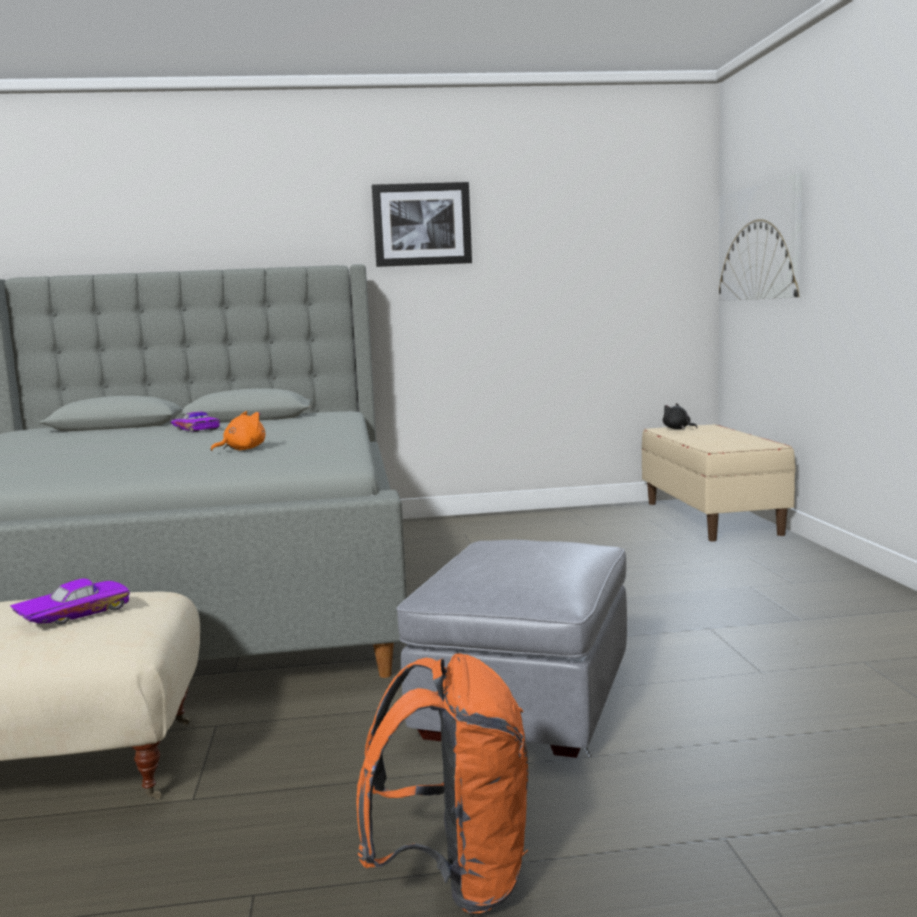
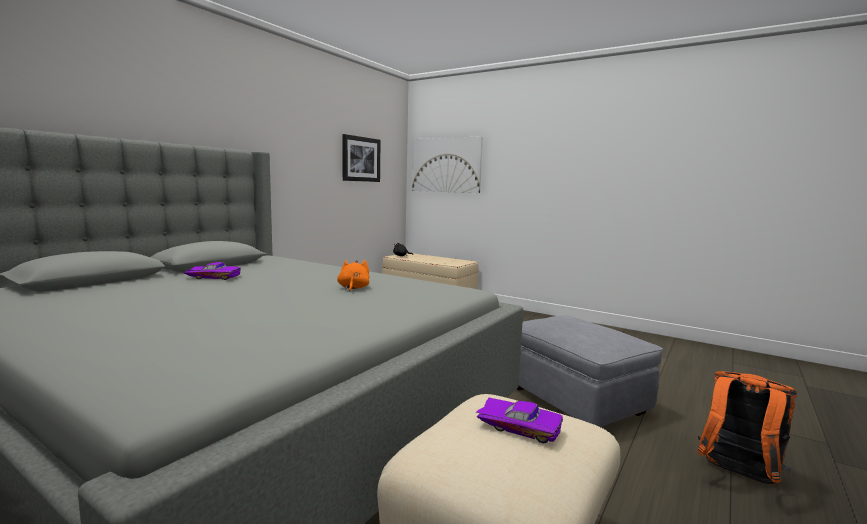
camera: 50 degrees left, 0 degrees up
(72, 613) = (519, 426): purple toy car -> purple toy car turned 120 degrees clockwise
(422, 224) = (285, 129): picture -> picture (361, 159)

